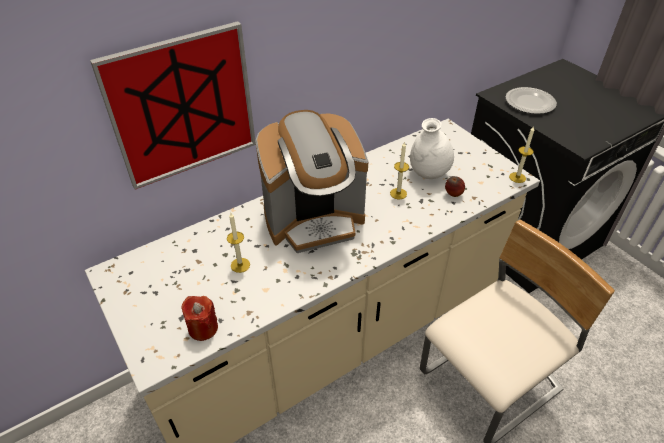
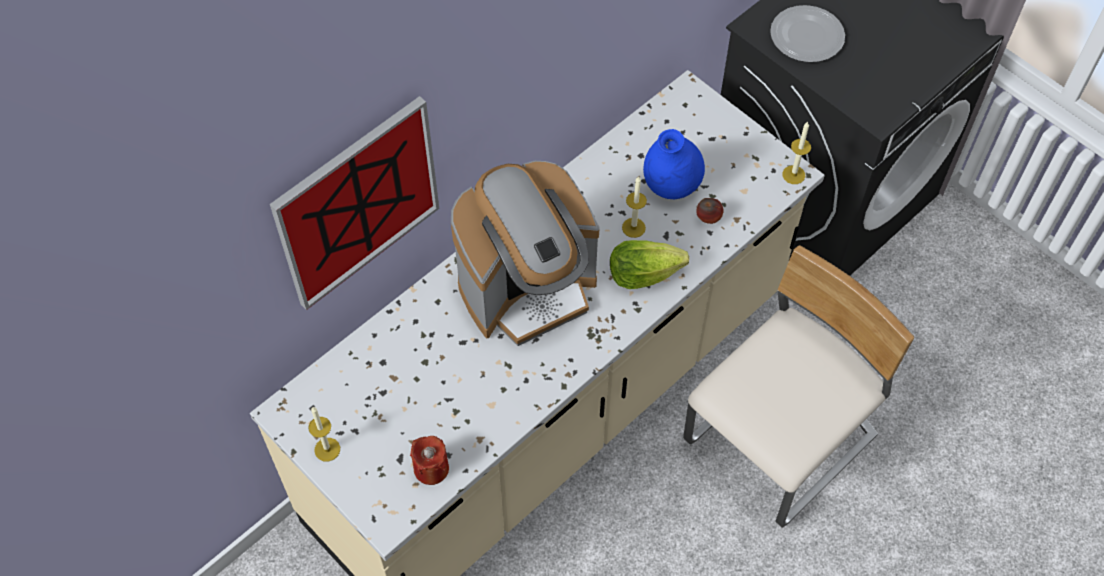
camera: 10 degrees left, 15 degrees up
(240, 265) = (449, 375): candle -> candle (327, 449)
(400, 221) = (642, 274): none -> lettuce
(428, 174) = (671, 186): white vase -> blue vase

